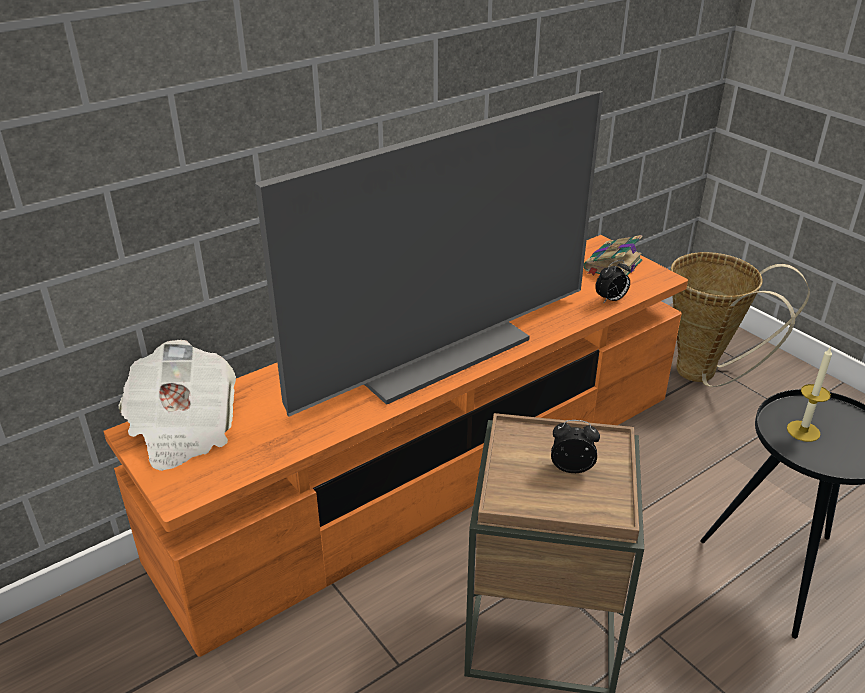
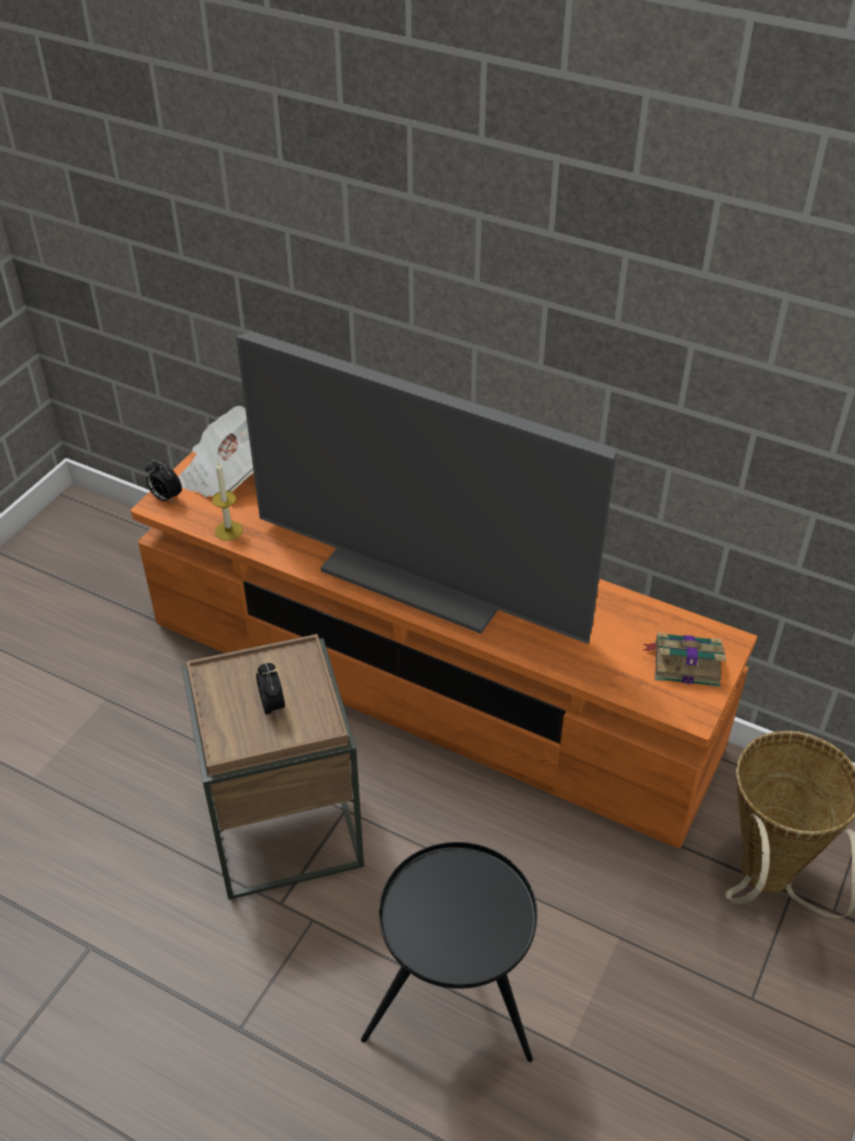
camera: 65 degrees right, 10 degrees up
(611, 300) = (606, 679): alarm clock -> alarm clock (165, 498)
(803, 431) = (454, 891): candle -> candle (229, 531)

